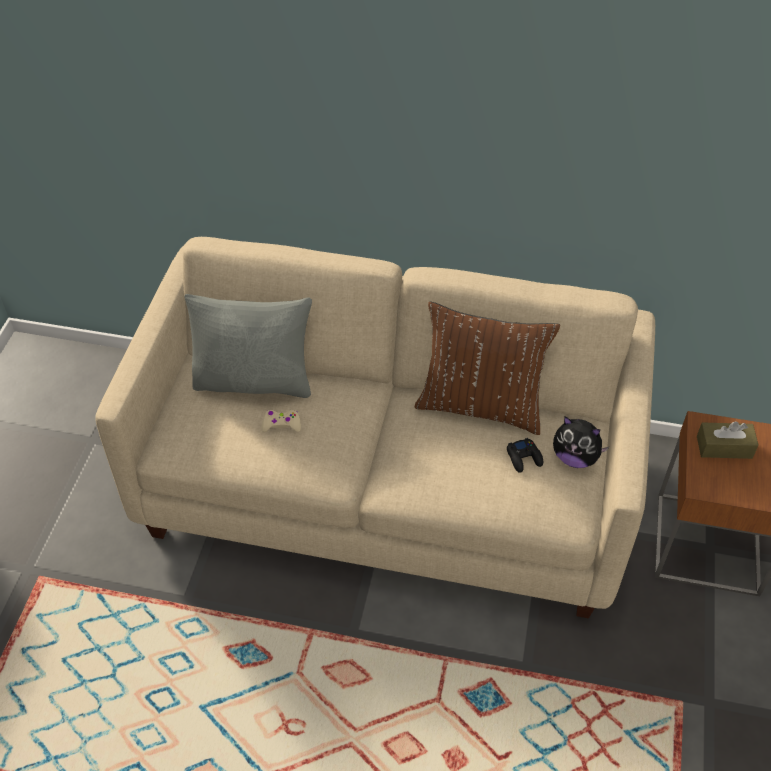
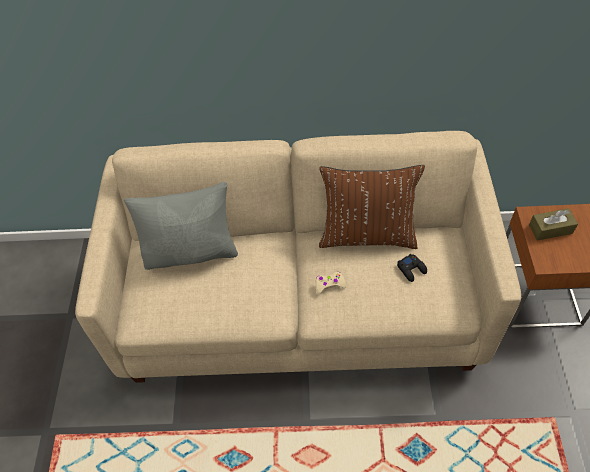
camera: 10 degrees left, 5 degrees up
(281, 424) = (222, 283): beige game controller -> beige game controller (329, 284)
(575, 458) = (448, 260): plush toy -> none

